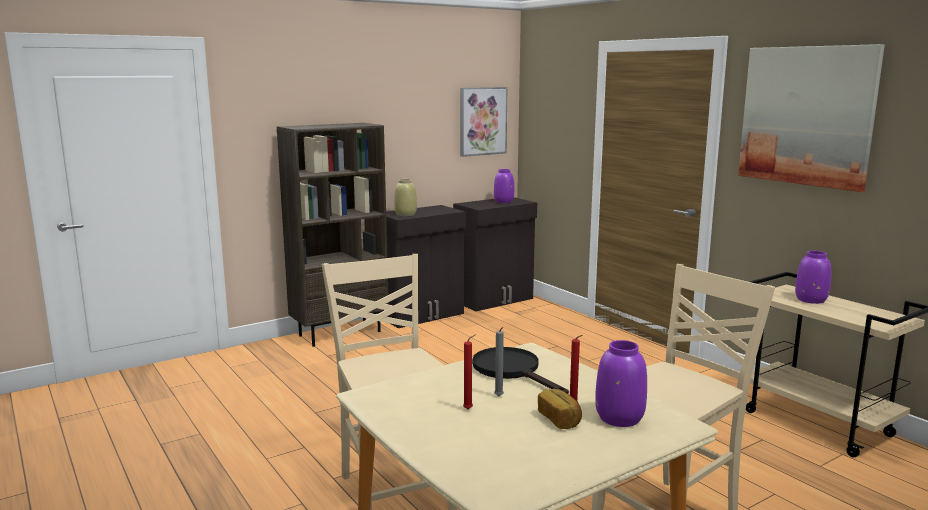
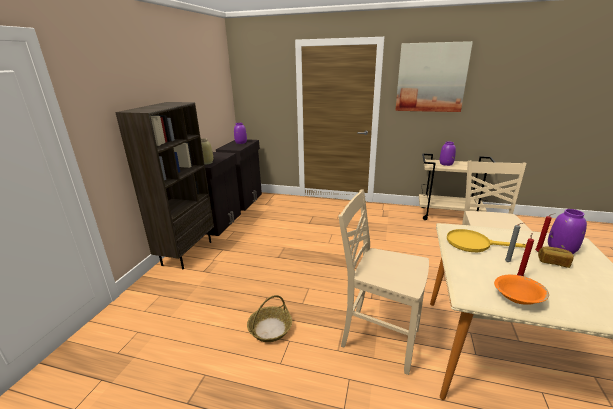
camera: 40 degrees left, 10 degrees up
(304, 429) = (270, 328): none -> basket
(410, 417) = (517, 298): none -> orange bowl
(482, 121) = (219, 93): picture -> none
(512, 371) = (474, 243): black frying pan -> yellow frying pan

